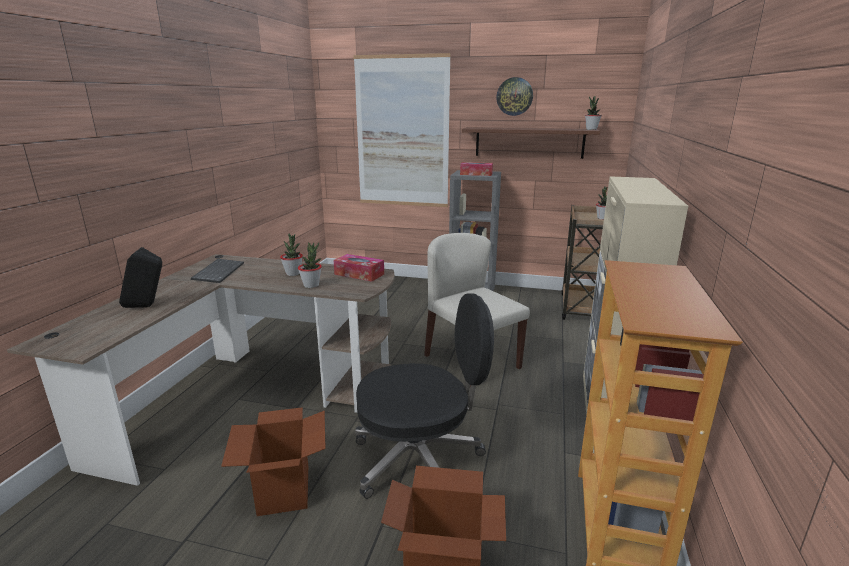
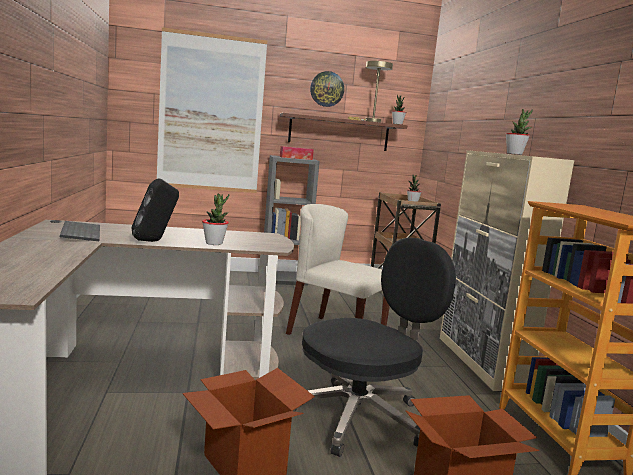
camera: 25 degrees left, 10 degrees down
(147, 306) = (37, 259): black speaker -> black speaker (154, 241)
(293, 274) = (177, 235): potted plant -> potted plant (514, 154)
(359, 274) = (250, 236): tissue box -> none
(559, 129) = (370, 121): none -> beige table lamp

